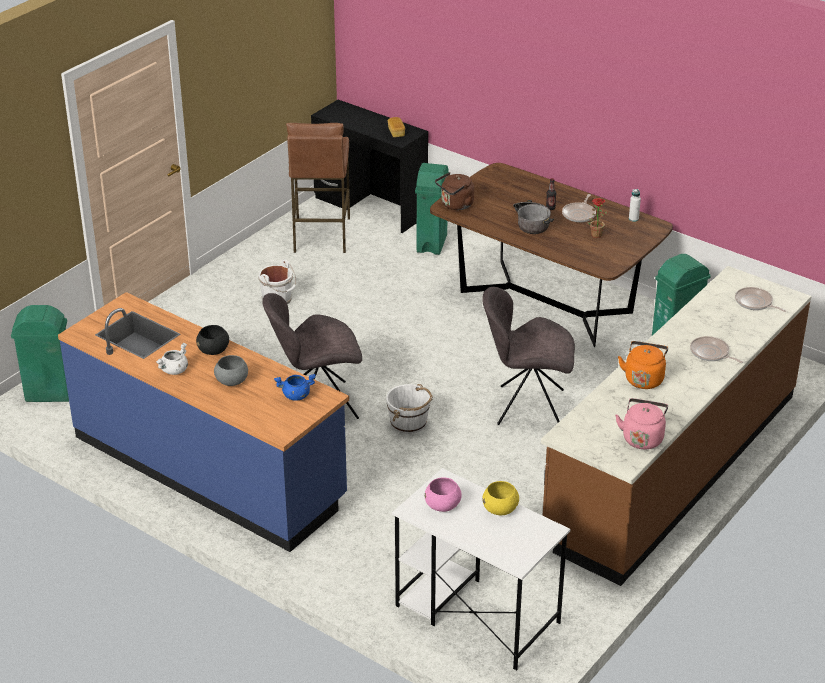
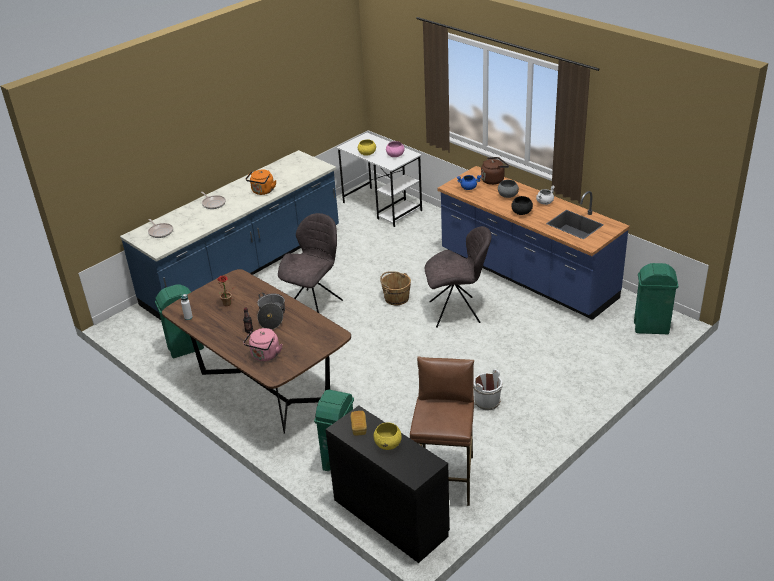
camera: 170 degrees left, 0 degrees up
(366, 123) = (388, 444): none -> yellow bowl
(409, 423) = (396, 298): white bucket -> brown bucket
(455, 205) = (327, 337): brown kettle -> brown kettle (493, 180)
(527, 407) = (315, 305): grey chair -> grey chair turned 75 degrees counterclockwise
(579, 214) = (229, 324): frying pan -> none
(642, 438) = (282, 165): pink kettle -> pink kettle (265, 356)
(671, 466) = (244, 267): brown counter -> blue counter

